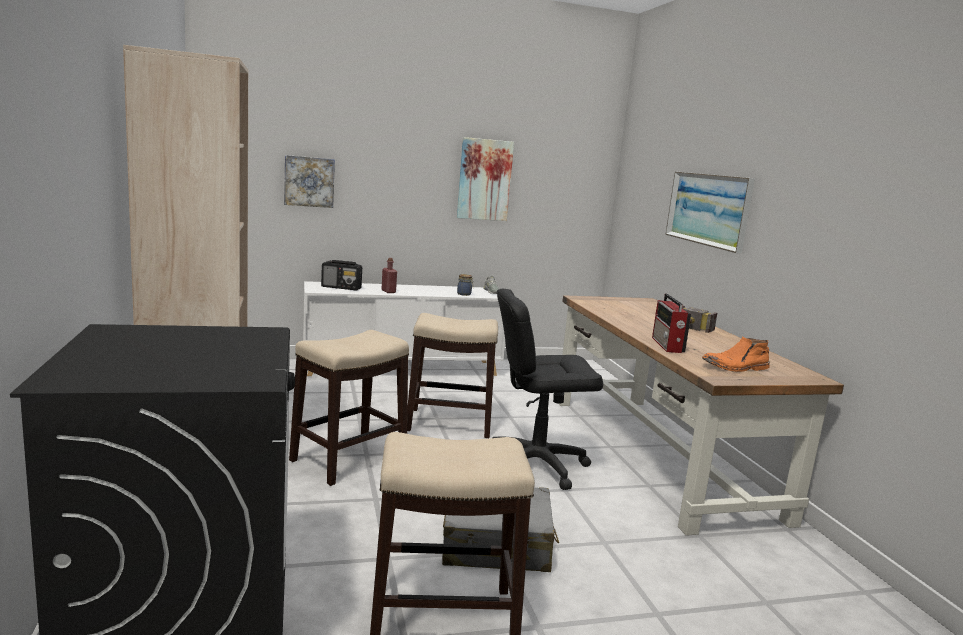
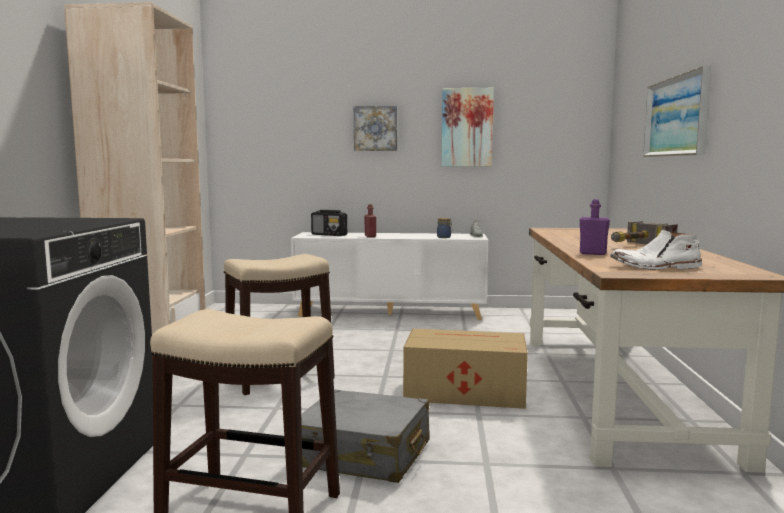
camera: 20 degrees right, 5 degrees down
(309, 181) = (304, 142): picture -> picture (375, 128)
(450, 423) = (401, 354): stool -> none
(535, 464) = (463, 391): black office chair -> cardboard box
(667, 345) = (592, 253): radio -> purple bottle
(735, 367) = (655, 267): orange boot -> white boot

